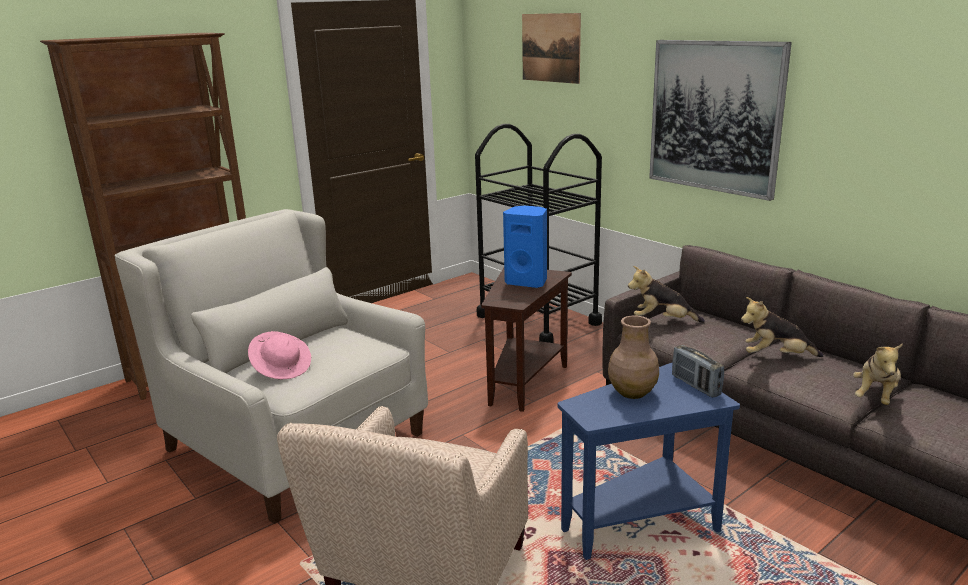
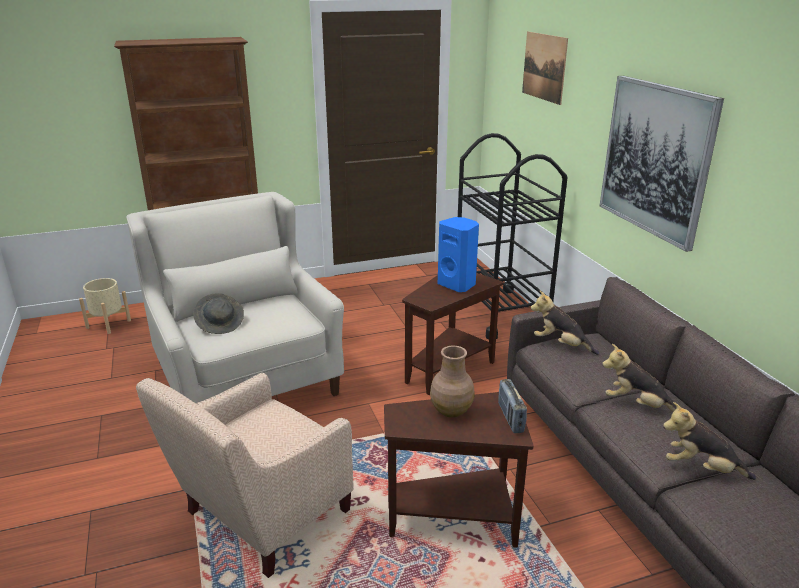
camera: 20 degrees right, 5 degrees up
(59, 422) = (108, 324): none -> beige planter
(282, 368) = (220, 324): pink hat -> grey hat
(641, 523) = (457, 520): blue side table -> brown side table
(875, 396) = (701, 468): plush toy -> plush toy turned 60 degrees clockwise

